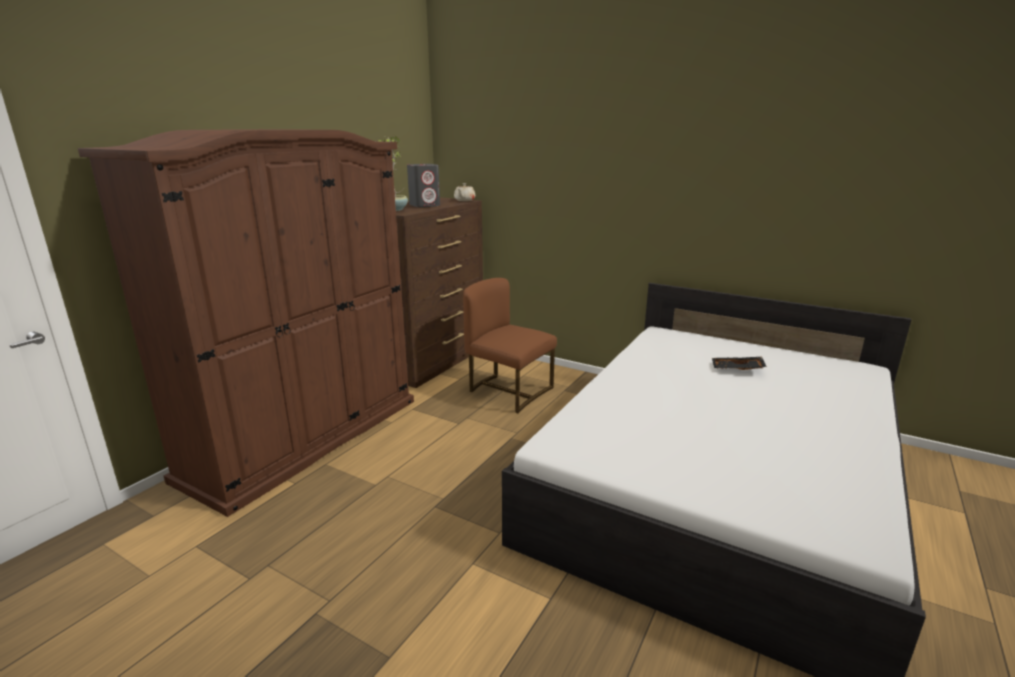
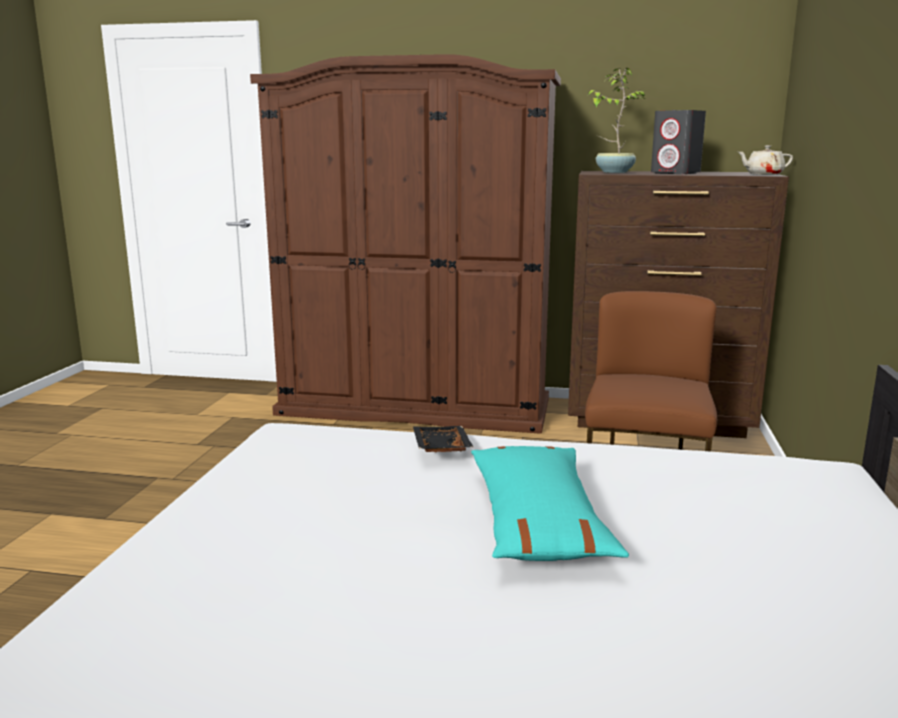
camera: 70 degrees right, 5 degrees down
(705, 392) = (537, 521): none -> turquoise pillow
(737, 369) = (703, 553): black tray -> black tray (439, 449)

